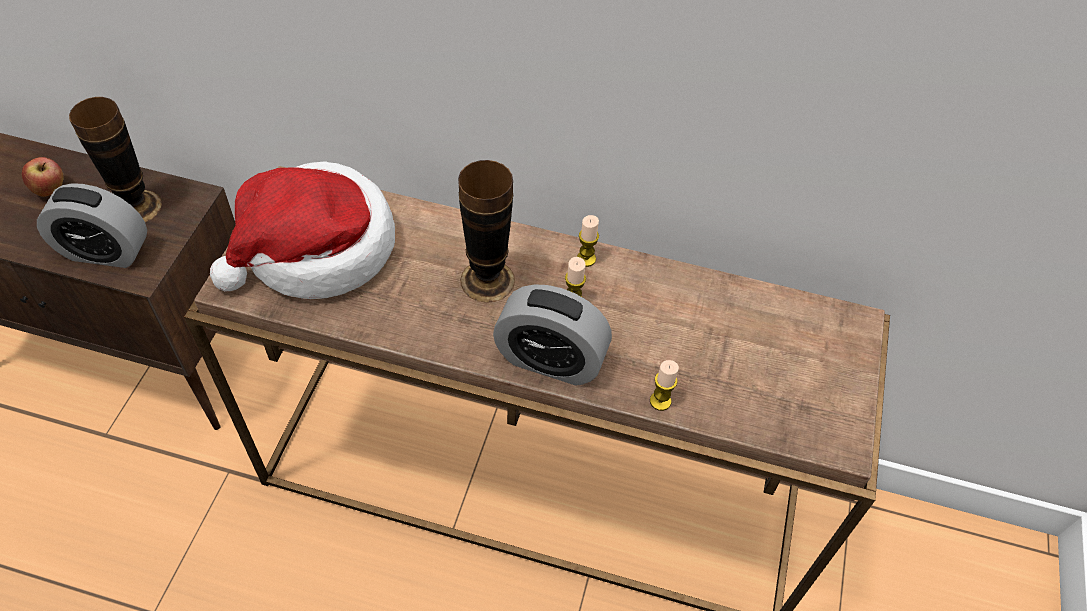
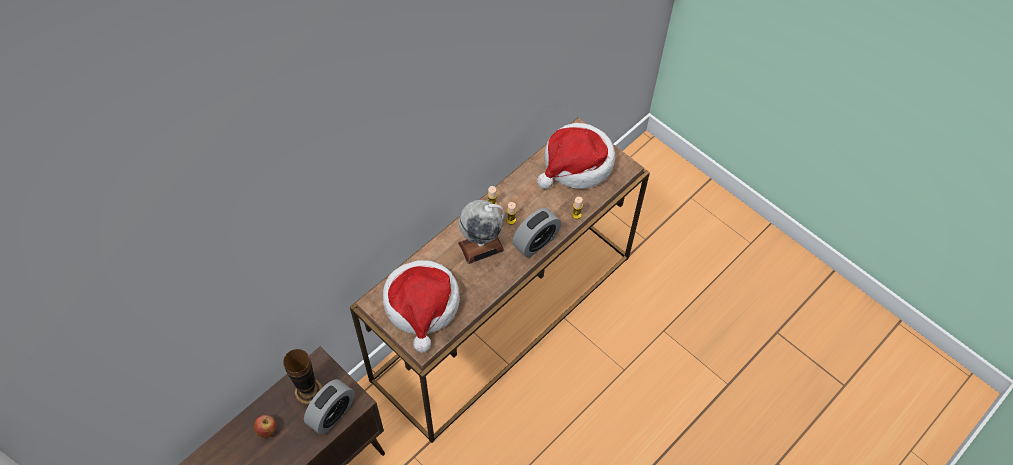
camera: 60 degrees left, 5 degrees up
(487, 280) = (481, 246): vase -> globe
(775, 351) = (576, 164): none -> hat

